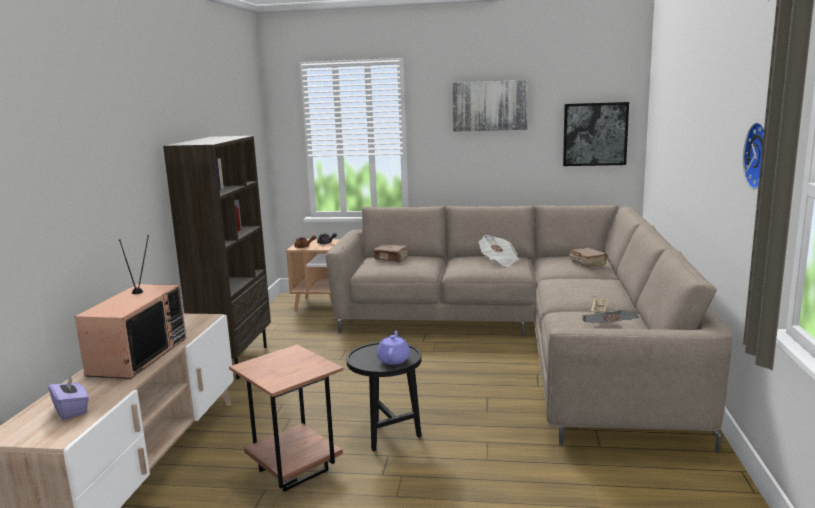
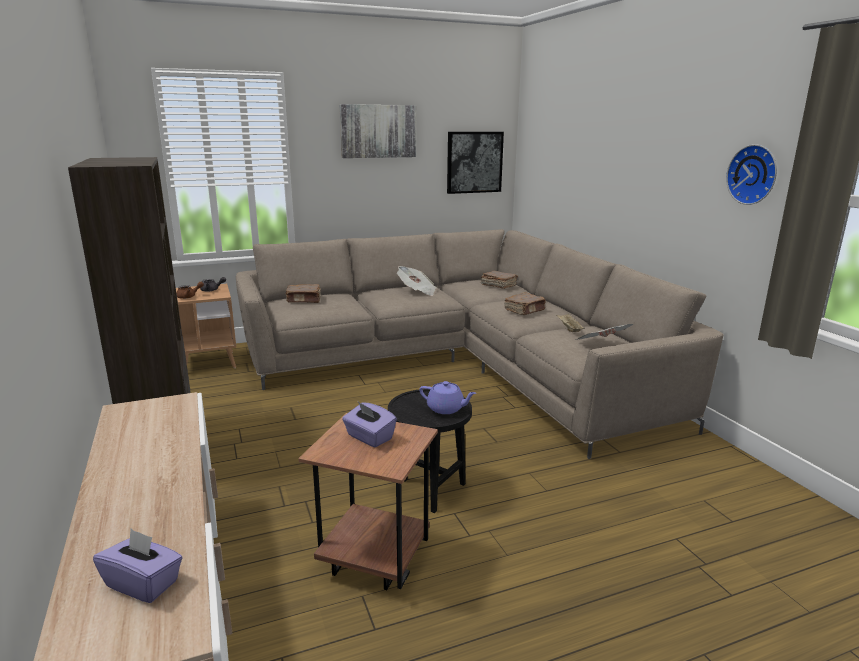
camera: 30 degrees left, 5 degrees up
(137, 355) = (143, 472): television -> none
(288, 363) = (369, 437): none -> purple tissue box
(394, 359) = (446, 409): purple teapot -> purple teapot turned 135 degrees clockwise
(578, 290) = (525, 311): none -> brown book

